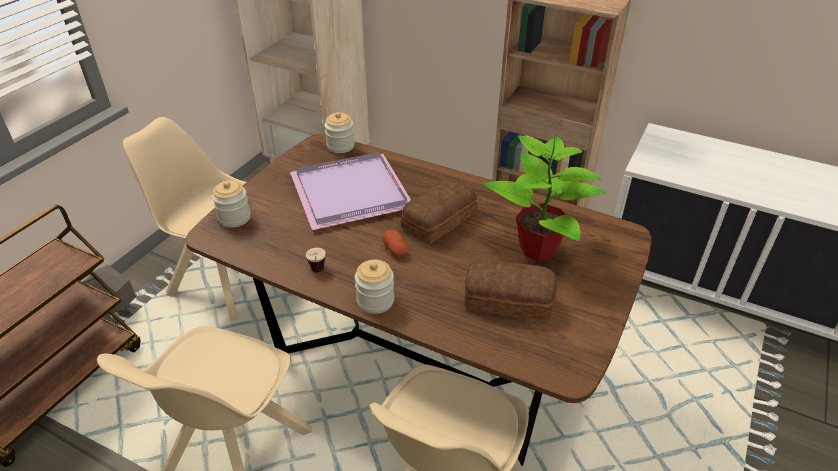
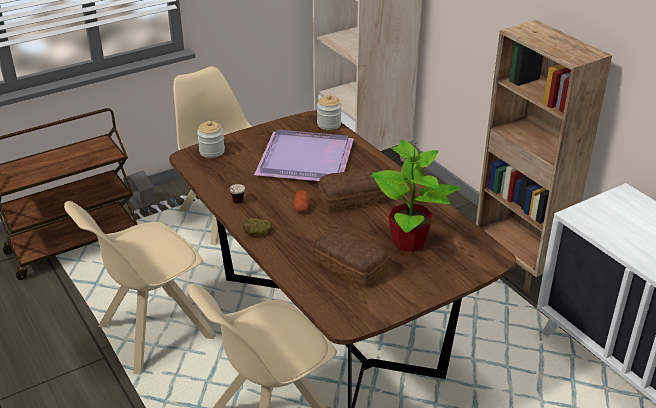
camera: 30 degrees right, 5 degrees down
(375, 301) = (257, 233): jar -> potato

